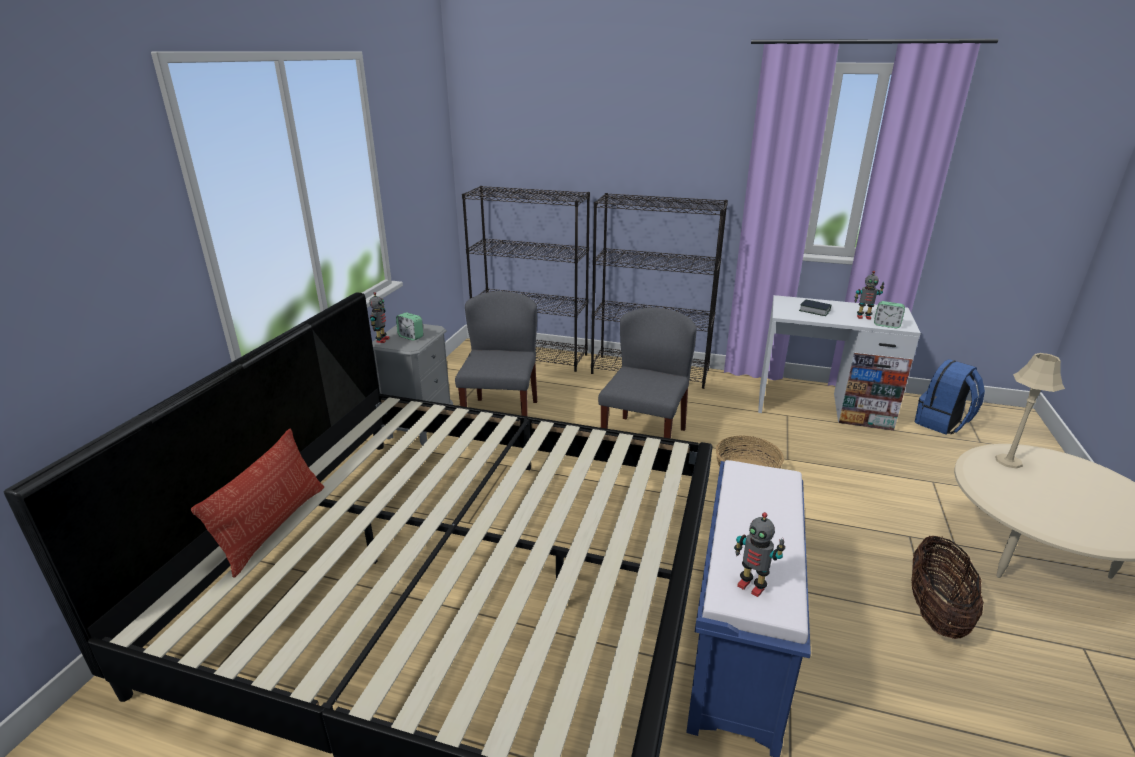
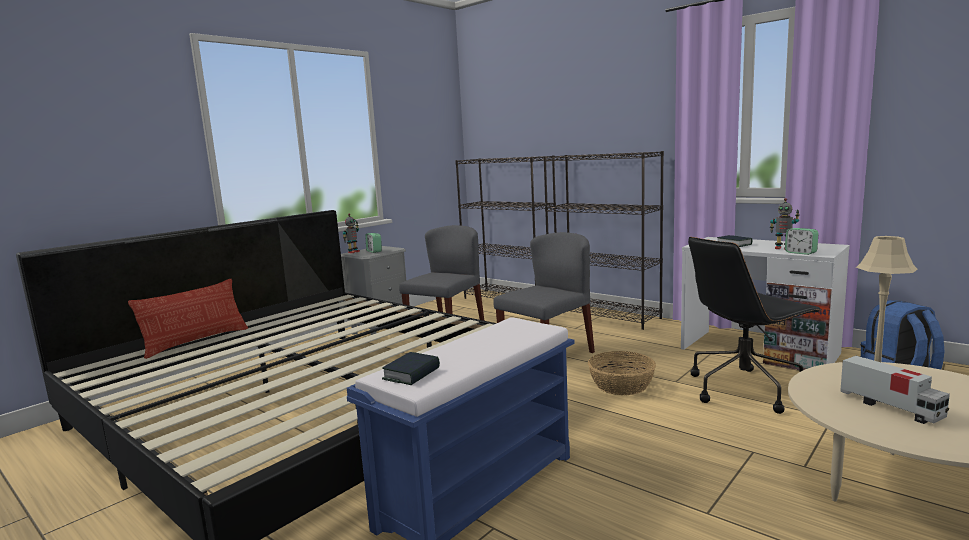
camera: 25 degrees right, 15 degrees down
(751, 586) = (411, 374): toy robot -> book
(848, 458) = (744, 389): none -> black office chair
(935, 611) = (718, 510): basket -> none
(1052, 504) = (891, 407): none -> toy truck

